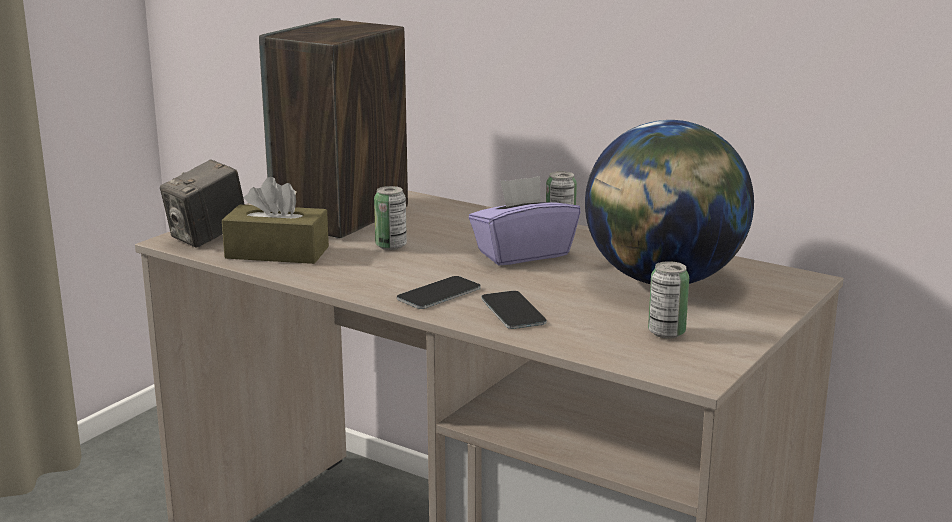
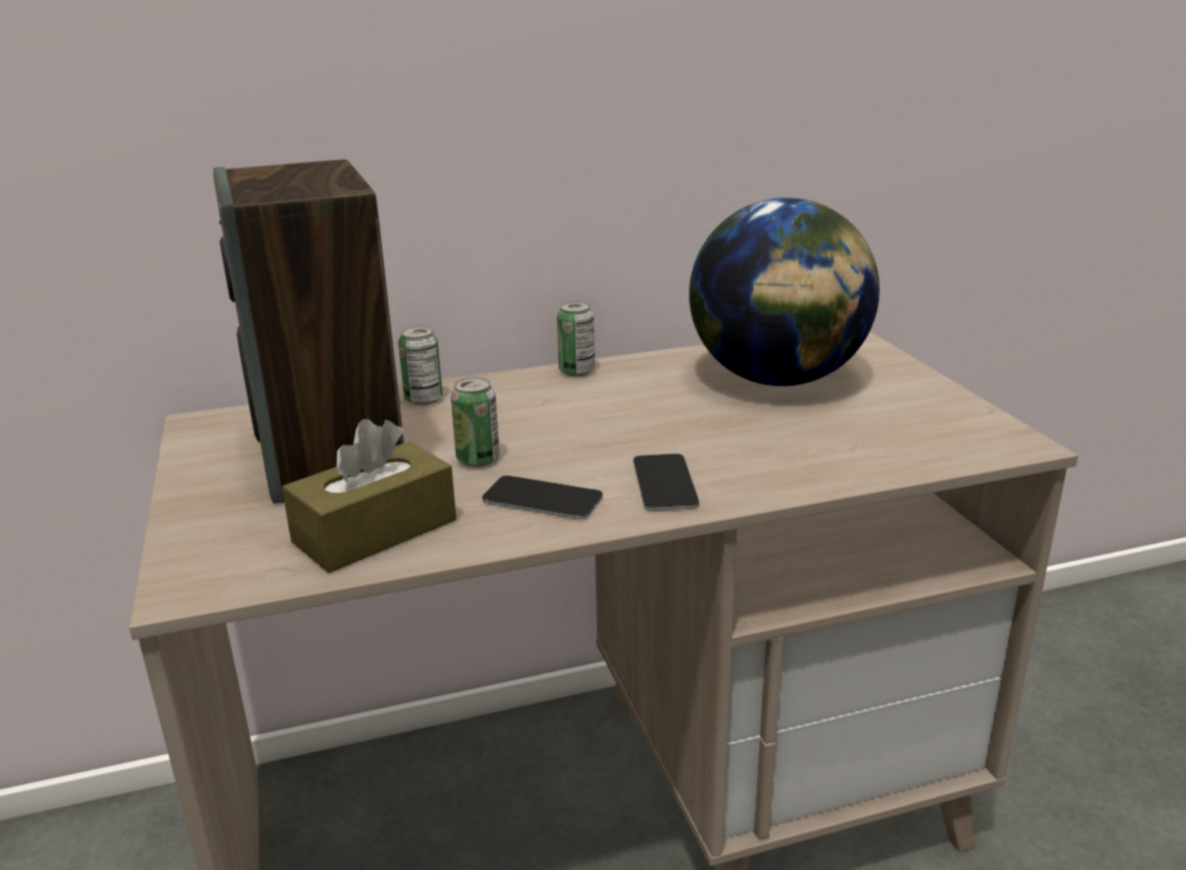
camera: 50 degrees left, 5 degrees up
(207, 237) = (226, 561): camera -> none
(513, 311) = (766, 464): phone -> phone (542, 499)
(523, 254) = (616, 408): purple tissue box -> none
(666, 332) = (905, 420): can -> can (423, 399)

